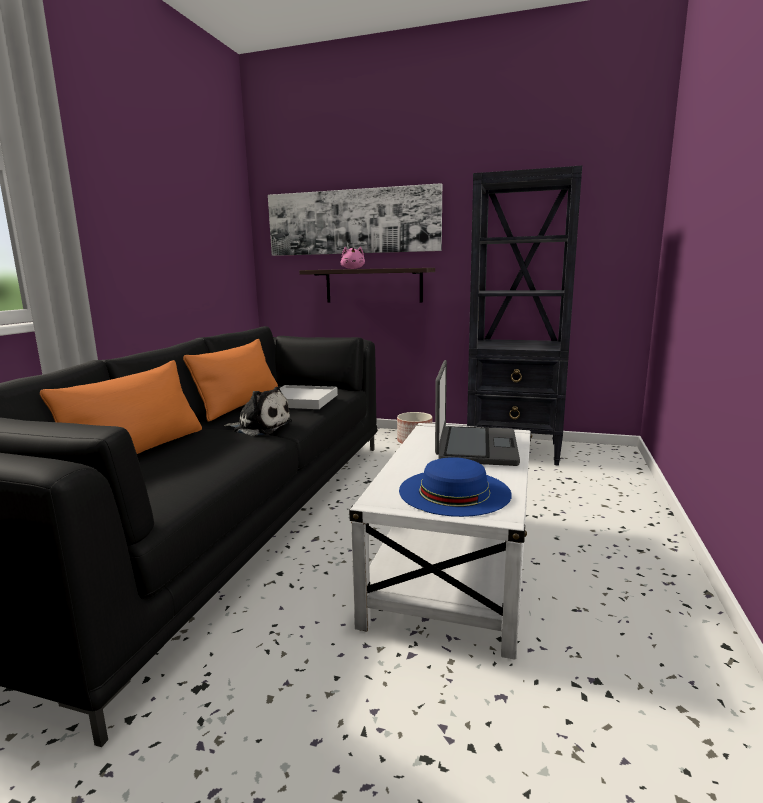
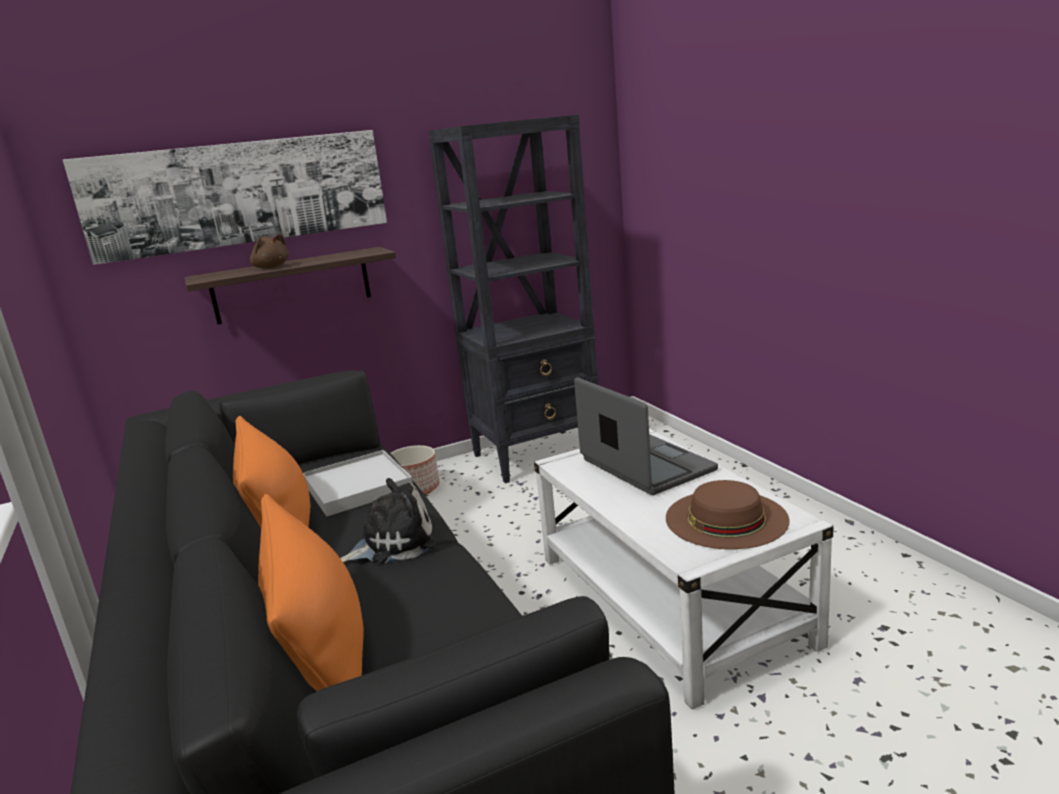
camera: 40 degrees left, 5 degrees up
(353, 268) = (271, 267): pink plush toy -> brown plush toy
(454, 491) = (726, 518): blue hat -> brown hat

